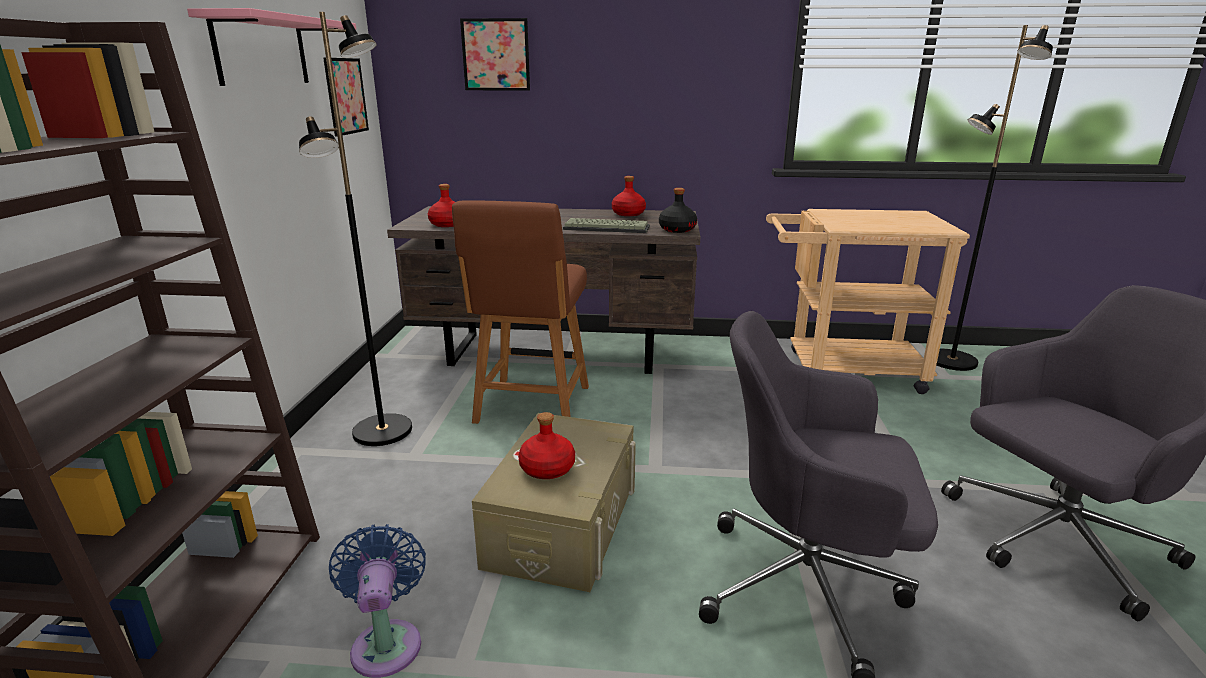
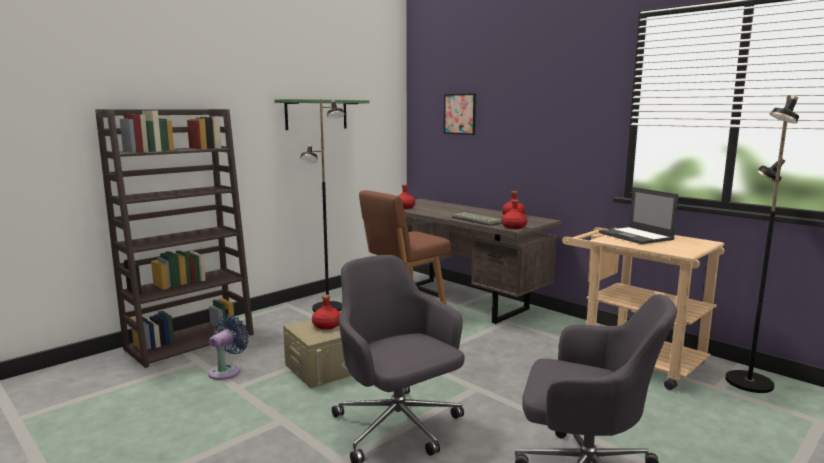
camera: 40 degrees right, 10 degrees down
(262, 51) = (316, 114): pink shelf -> green shelf
(345, 96) = (376, 135): picture -> none
(677, 229) = (514, 227): black bottle -> red bottle
(856, 218) = (636, 236): none -> laptop

